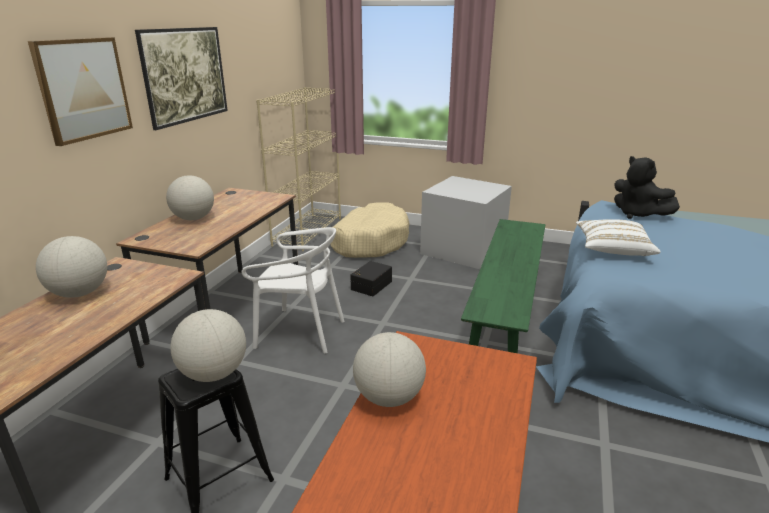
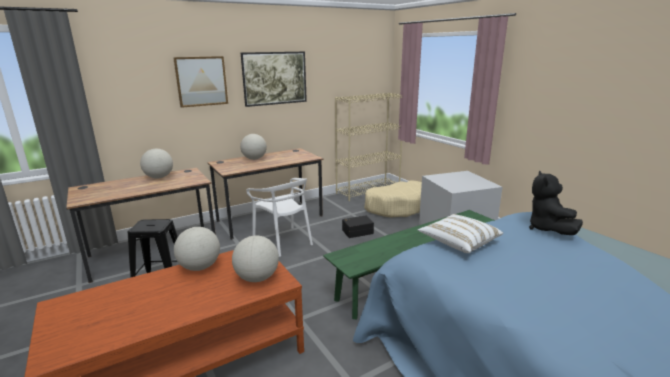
camera: 40 degrees right, 5 degrees down
(213, 374) = (155, 226): globe -> globe (257, 278)

